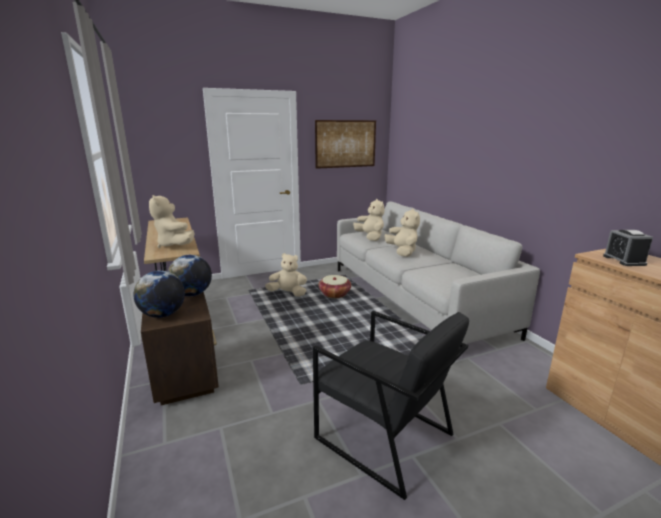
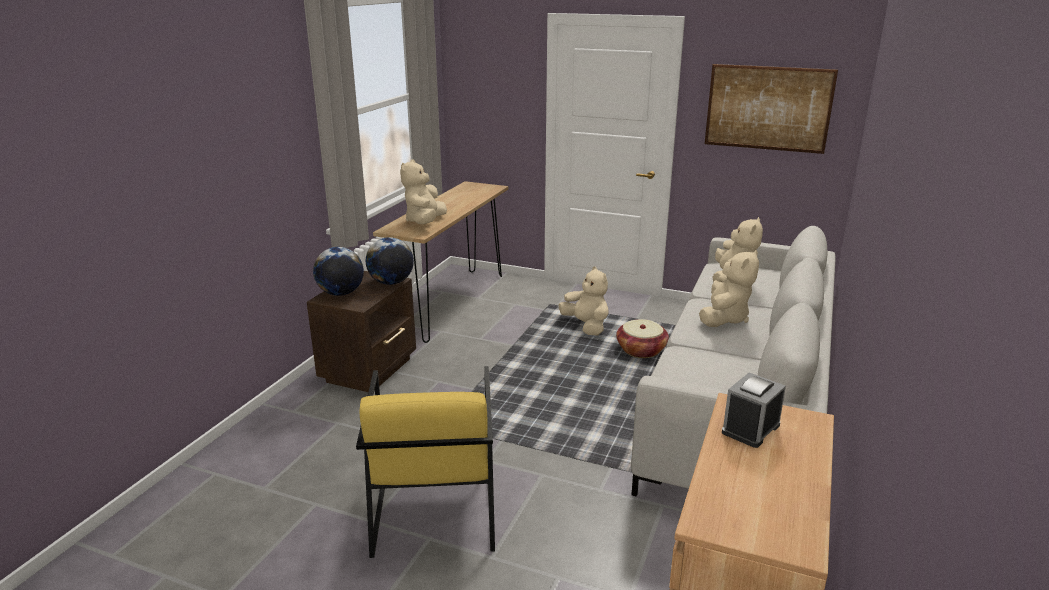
camera: 45 degrees right, 5 degrees up
(383, 436) = (434, 509): black armchair -> yellow armchair

